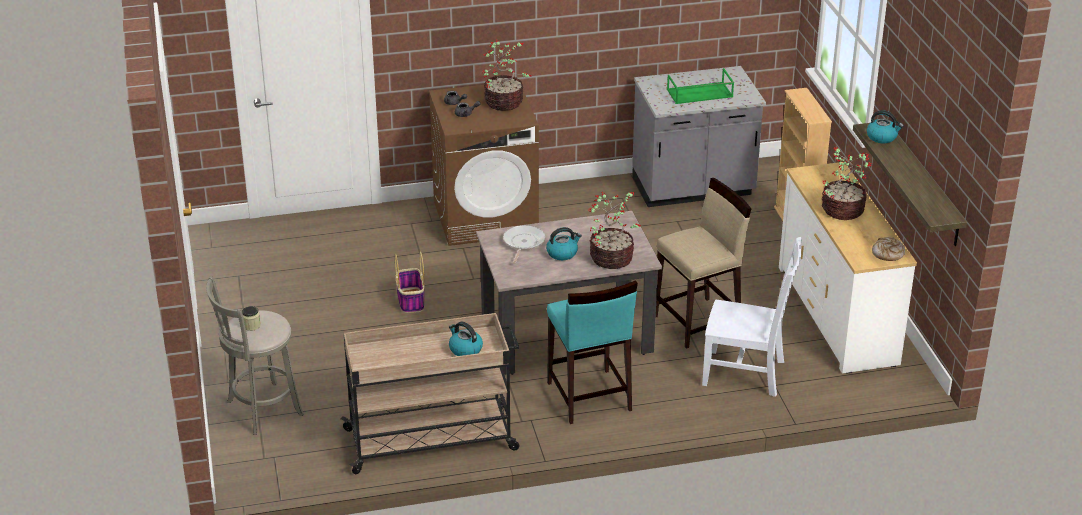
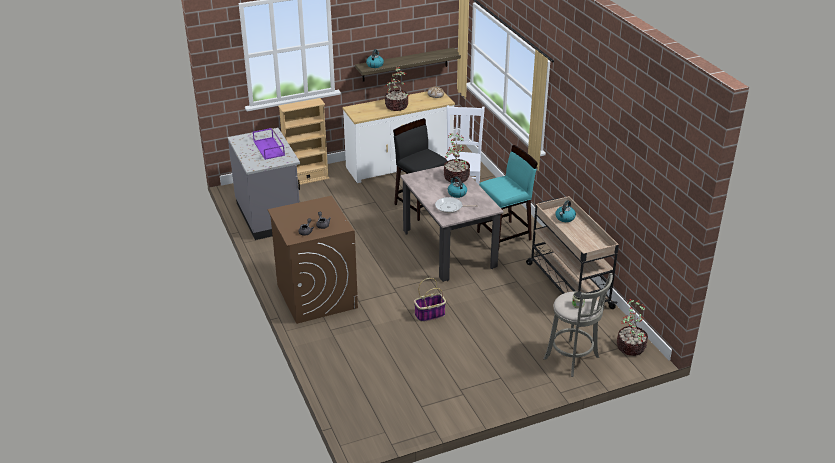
camera: 100 degrees left, 0 degrees up
(505, 102) = (302, 211): potted plant -> potted plant (630, 346)
(698, 323) = (420, 206): beige stool -> black stool
(699, 93) = (269, 148): green tray -> purple tray

